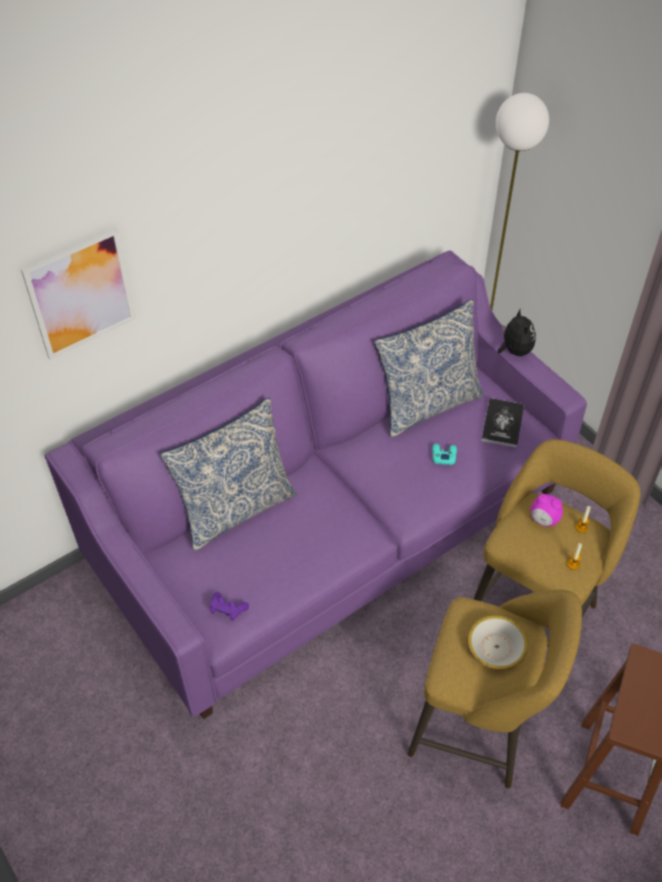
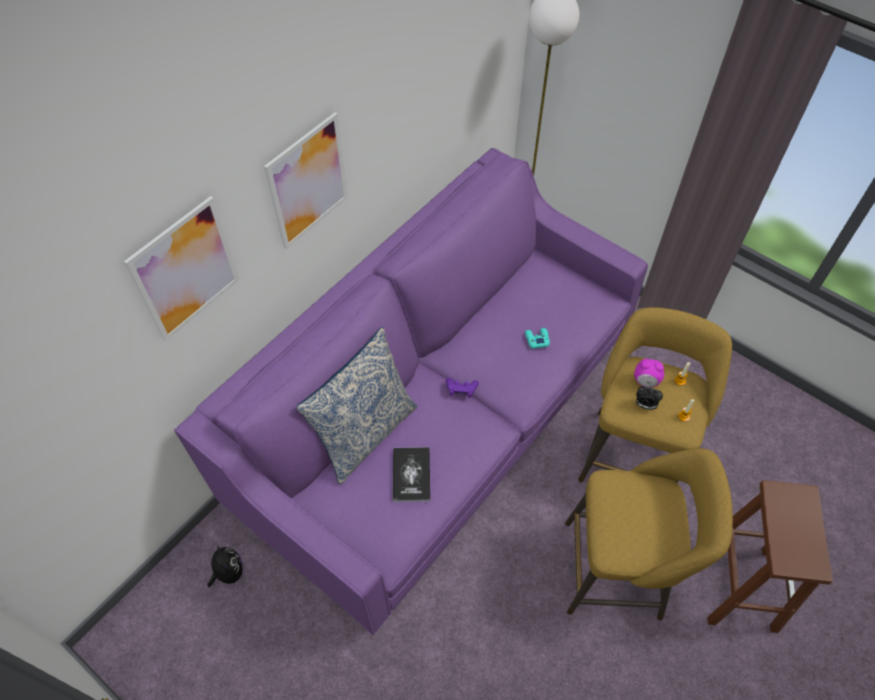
camera: 15 degrees left, 5 degrees up
(223, 238) = (308, 182): none -> picture
(227, 609) = (389, 534): purple game controller -> purple game controller (461, 390)
(427, 404) = (506, 293): pillow -> none
(496, 647) = (645, 511): bowl -> none
(502, 423) = (577, 298): book -> book (411, 475)
(514, 351) = (571, 229): plush toy -> plush toy (228, 572)
(534, 543) = (644, 405): none -> alarm clock

